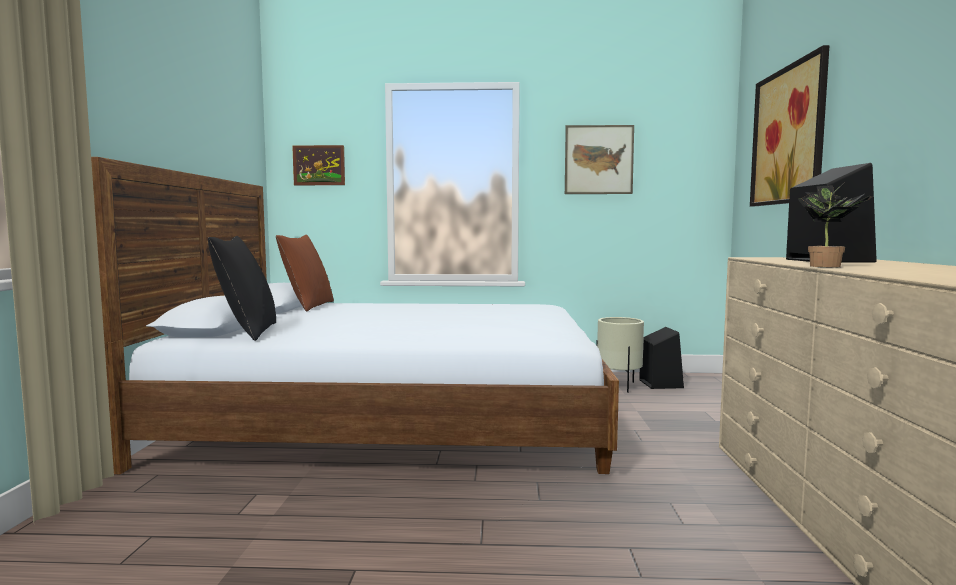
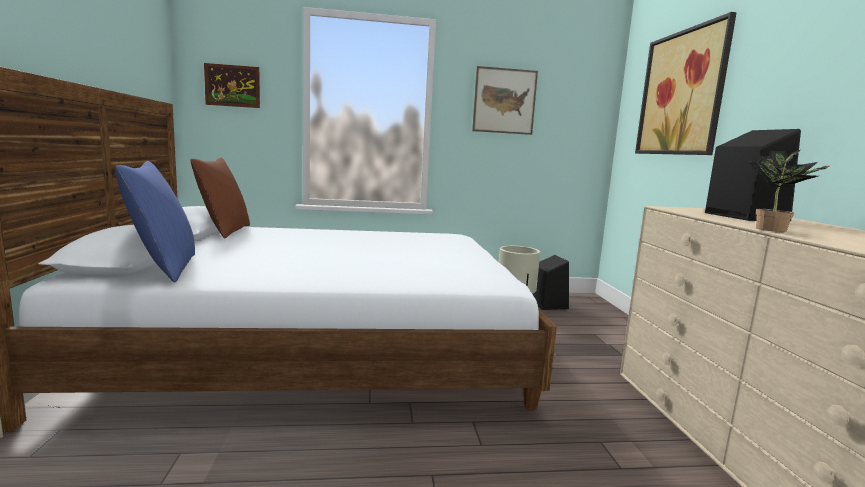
camera: 10 degrees left, 5 degrees up
(248, 332) = (164, 268): black pillow -> blue pillow

